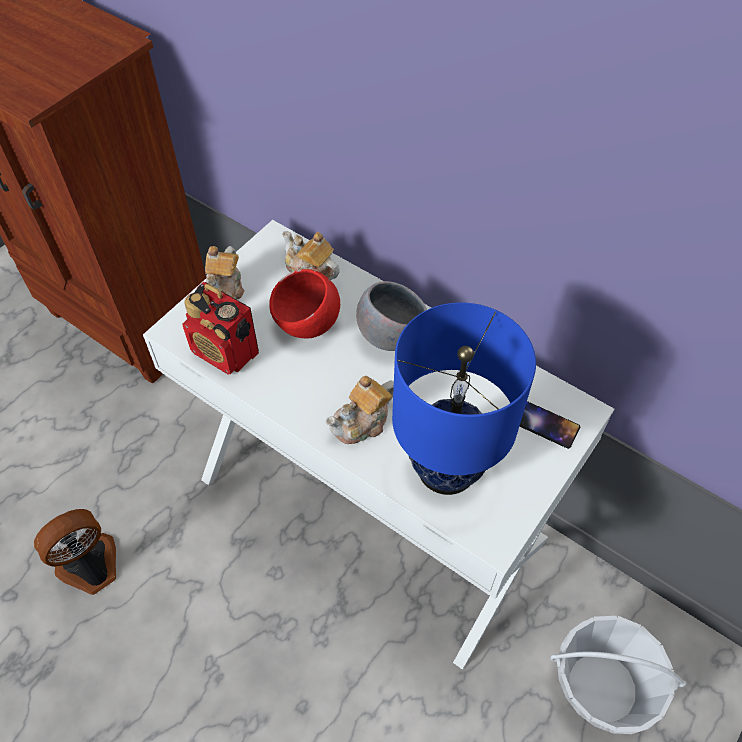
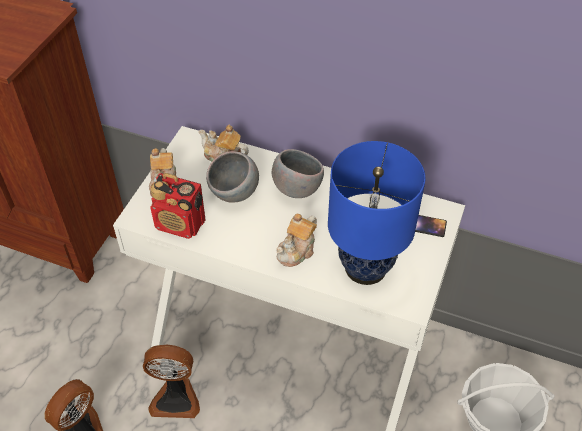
camera: 15 degrees left, 5 degrees down
(211, 551) = (176, 397): none -> fan
(308, 325) = (235, 193): red bowl -> grey bowl

